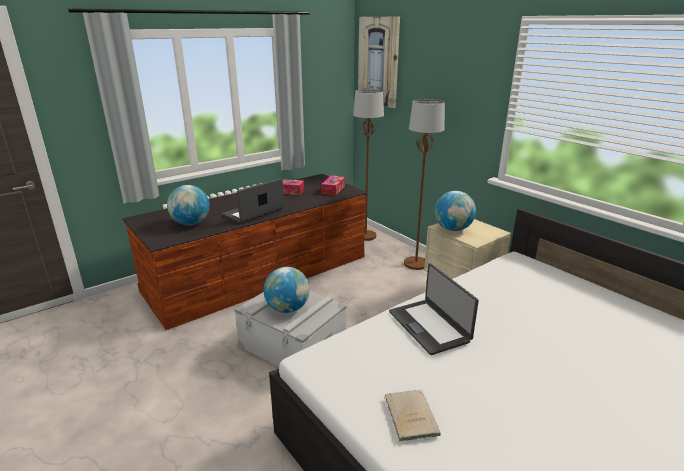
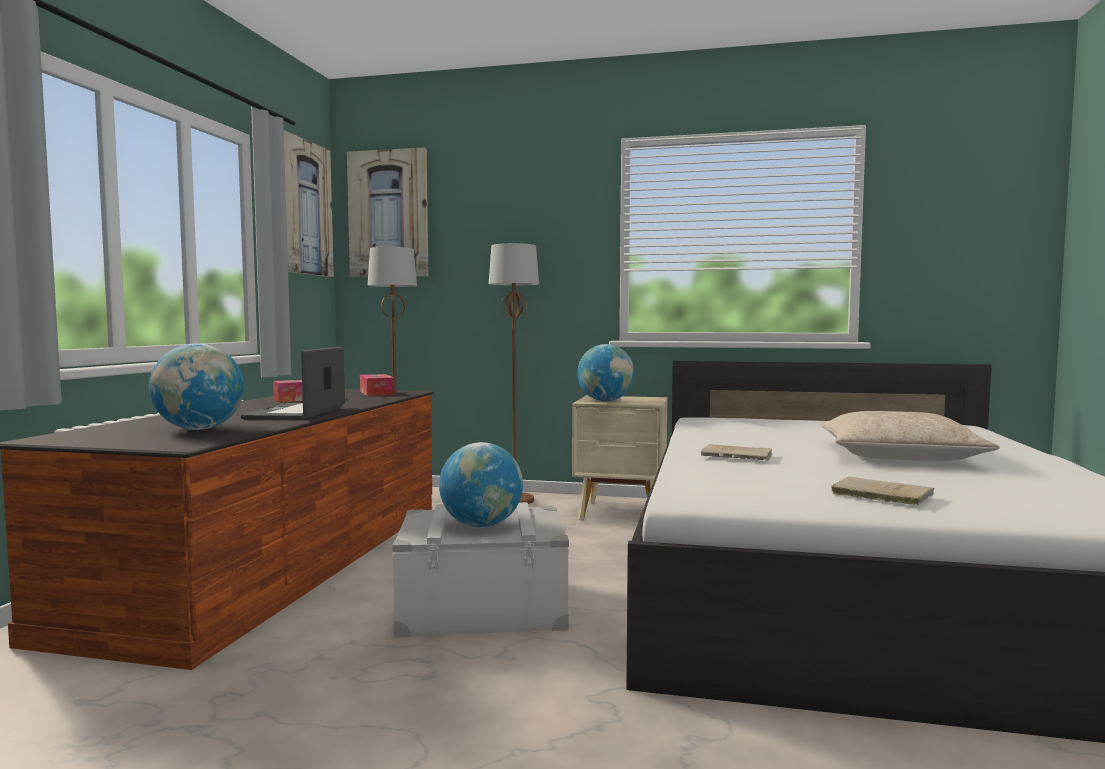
camera: 40 degrees left, 20 degrees down
(325, 61) = (303, 208): none -> picture
(429, 326) = (739, 456): laptop -> beige book
(545, 375) = (898, 456): none -> beige pillow

